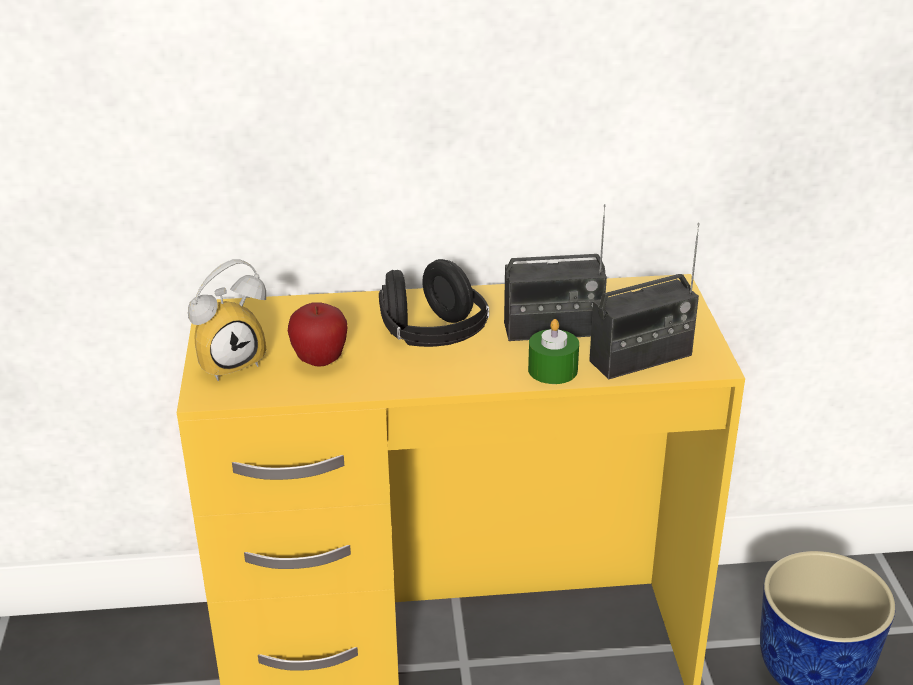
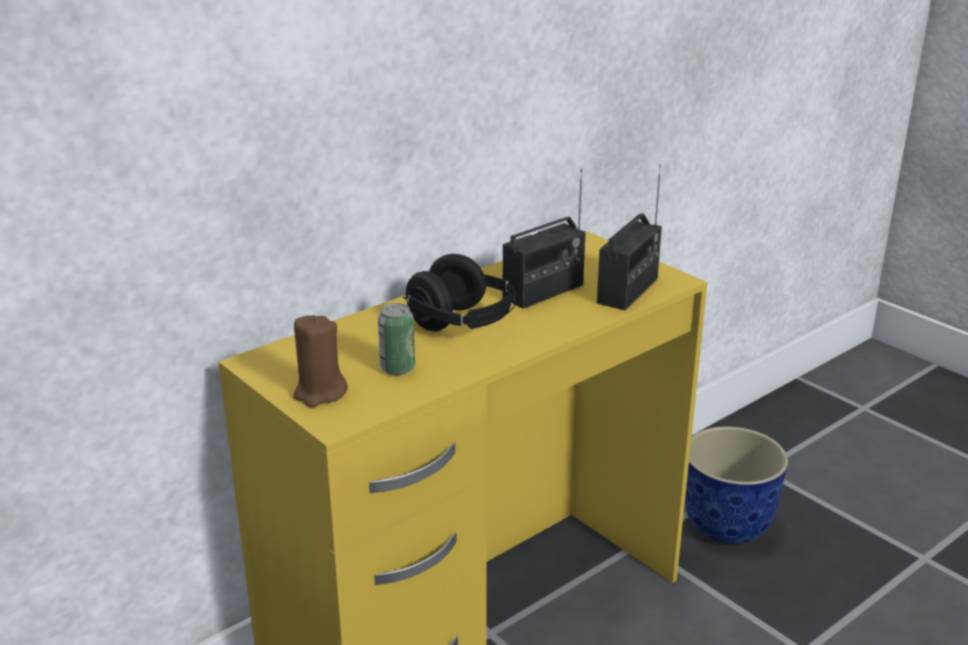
camera: 35 degrees left, 5 degrees down
(230, 361) = (320, 393): alarm clock -> brown candle
(320, 361) = (397, 368): apple -> can
(552, 370) = (580, 317): green candle -> none

